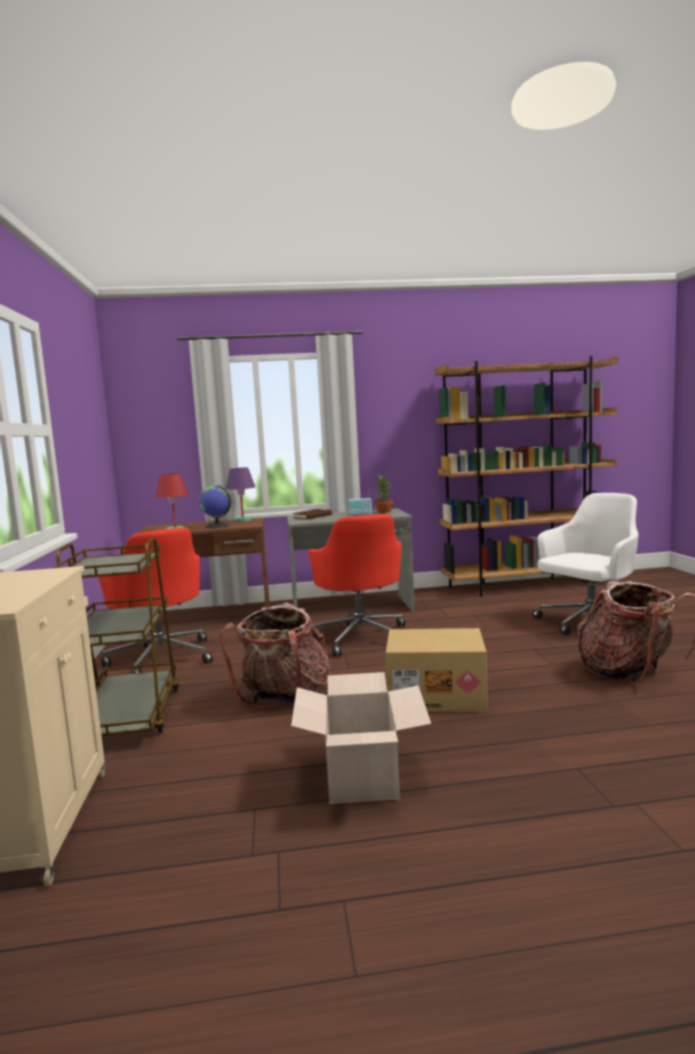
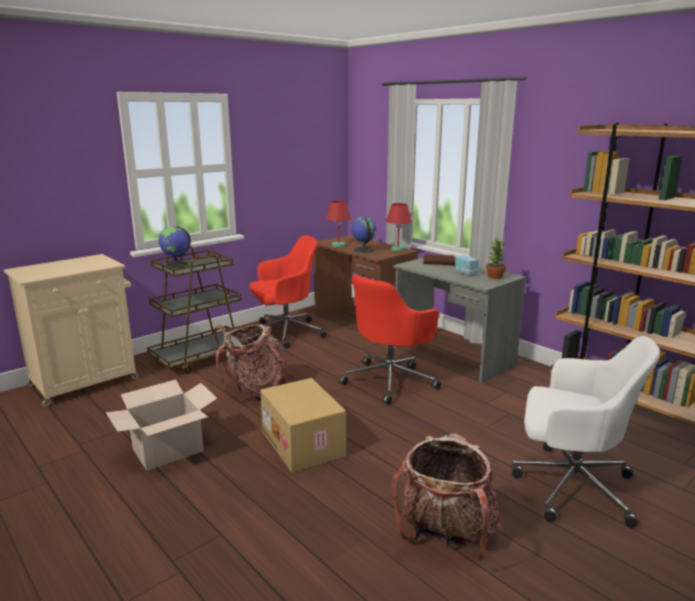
camera: 55 degrees right, 10 degrees up
(92, 569) = (176, 265): none -> globe
(161, 657) = (285, 333): red office chair -> red office chair turned 135 degrees counterclockwise
(243, 520) = (398, 249): purple table lamp -> red table lamp

